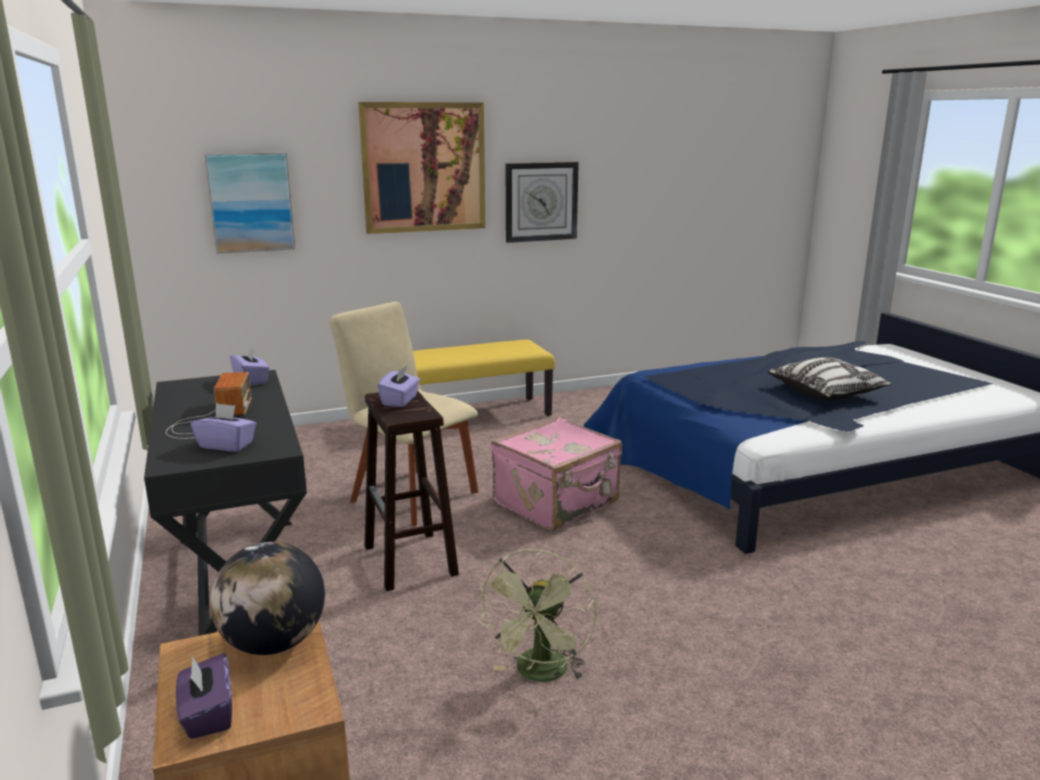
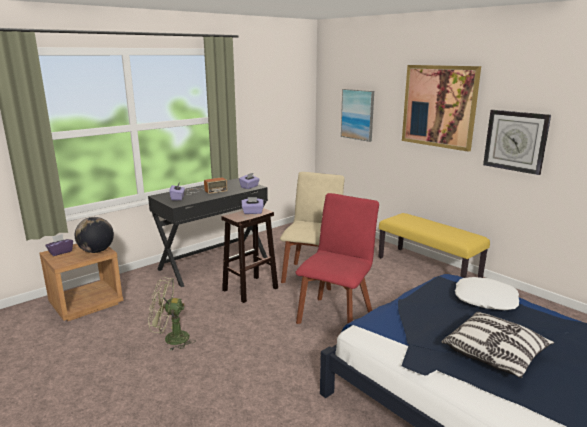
camera: 70 degrees right, 0 degrees up
(557, 503) = (336, 315): pink suitcase -> red chair
(712, 371) = (485, 299): none -> white pillow

